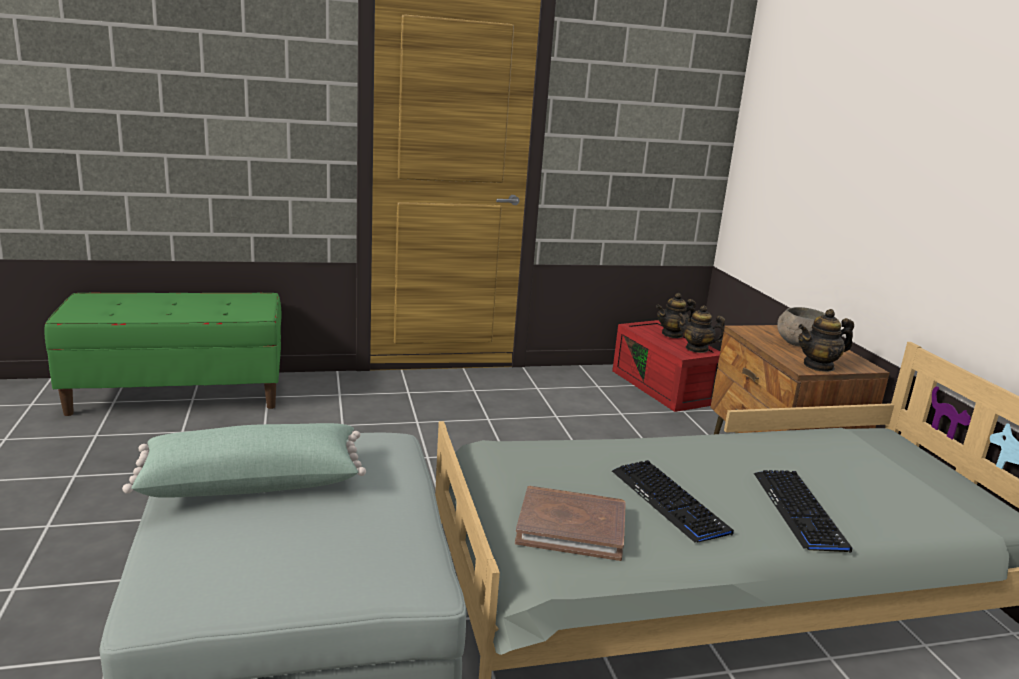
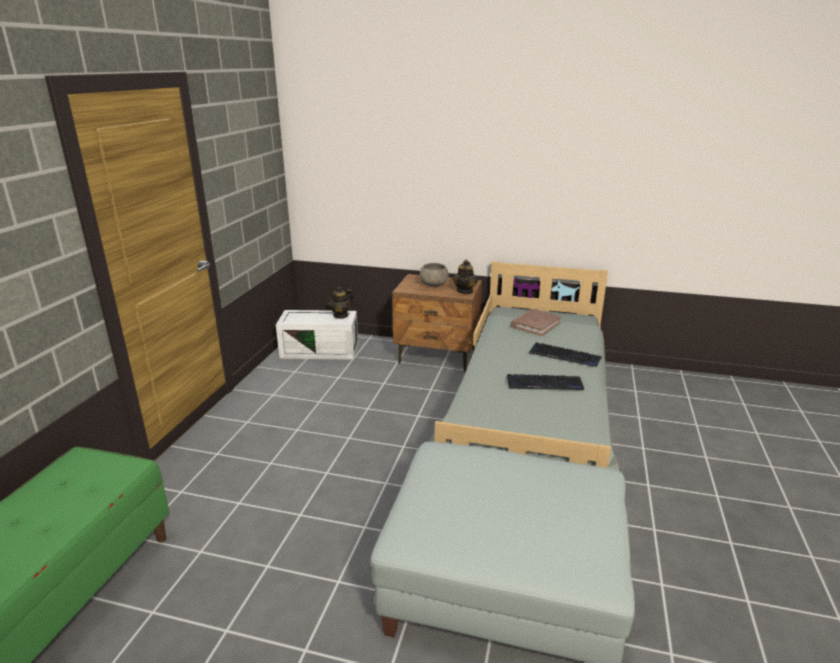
camera: 60 degrees left, 5 degrees up
(252, 481) = (475, 517): green pillow -> none
(571, 527) = (557, 418): brown book -> brown book (535, 324)
(665, 387) = (321, 350): red storage box -> white storage box
(672, 334) = (312, 314): teapot -> none

